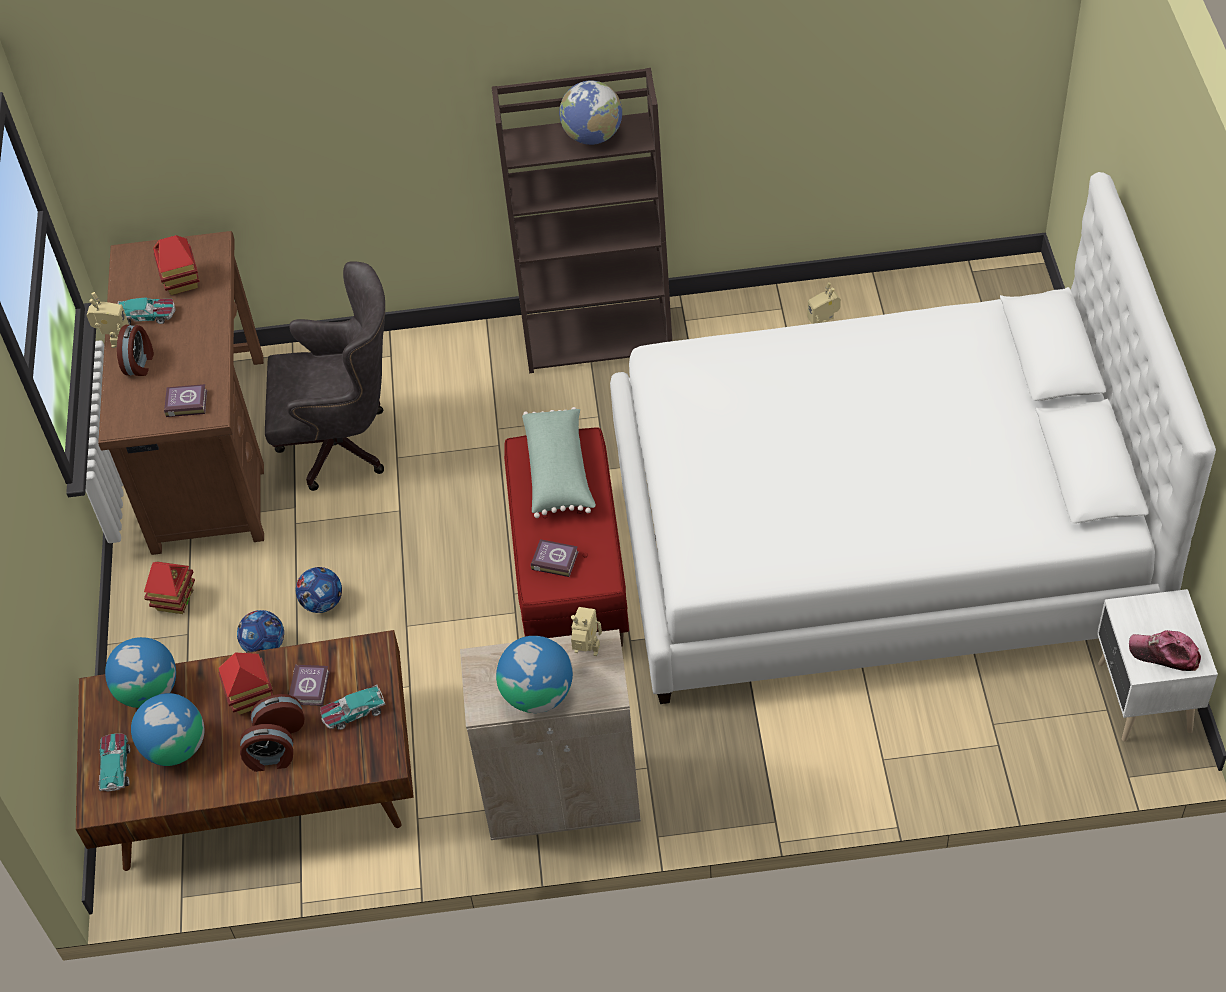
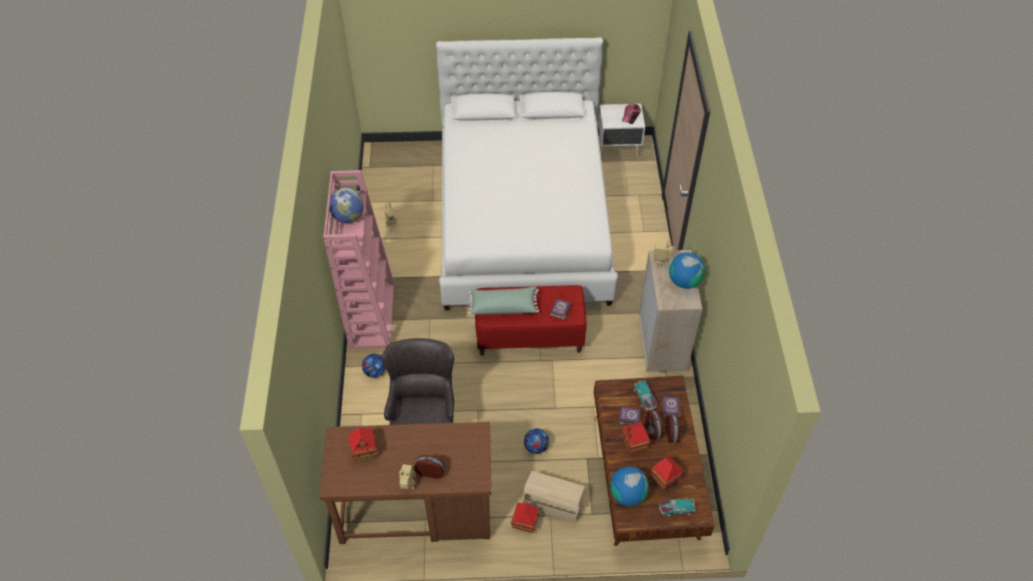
camera: 90 degrees left, 0 degrees up
(147, 315) = (390, 469): toy car -> none
(175, 747) = (664, 479): globe -> toy house
(185, 403) = (468, 444): book -> book (670, 408)
(211, 635) = (552, 503): none -> beige storage box
(265, 646) = (562, 475): football -> football (375, 372)
(598, 335) = (371, 315): brown bookcase -> pink bookcase

